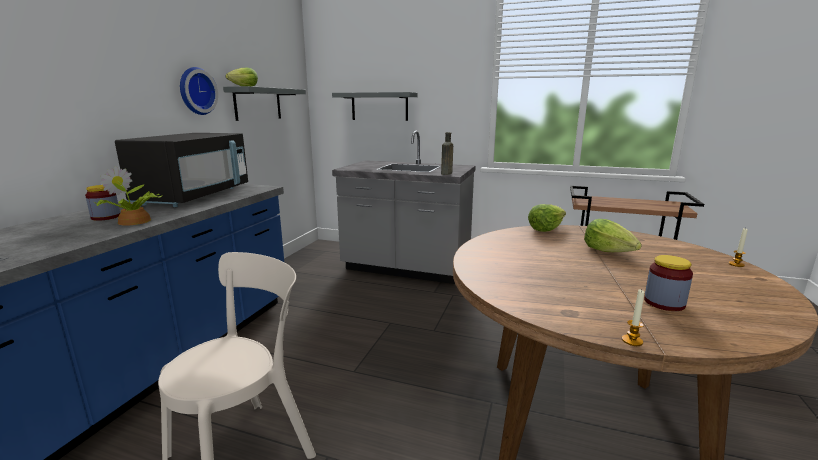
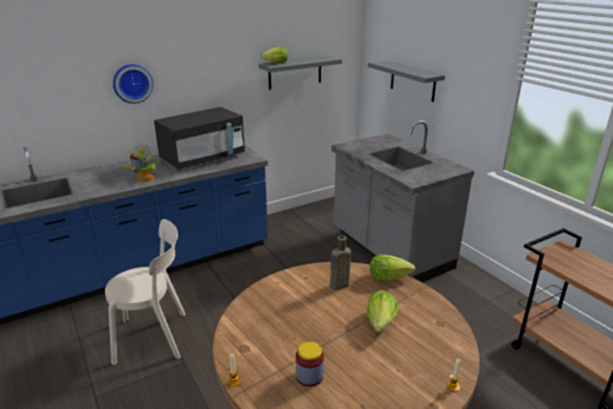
camera: 40 degrees right, 10 degrees up
(195, 91) = (232, 71): wall clock -> wall clock (132, 83)
(446, 174) = (410, 179): brown bottle -> brown bottle (338, 285)

